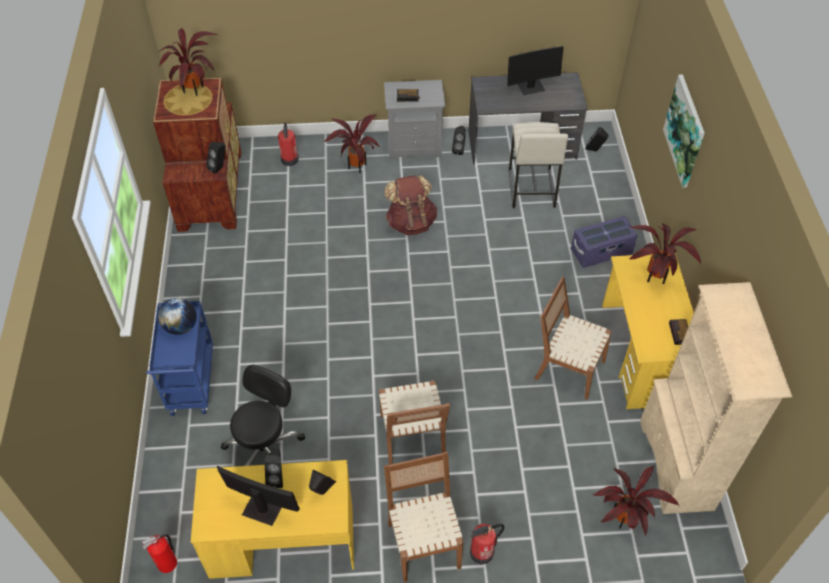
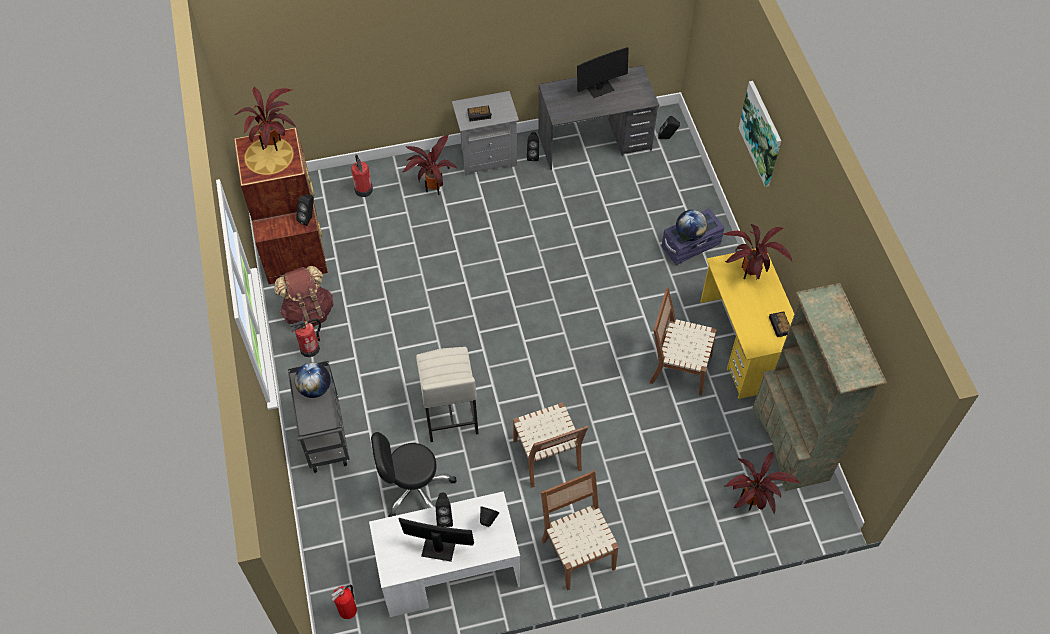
camera: 10 degrees left, 5 degrees up
(192, 385) = (326, 440): blue cart -> grey cart
(265, 448) = (412, 489): black office chair -> black office chair turned 120 degrees counterclockwise
(282, 541) = (448, 572): yellow desk -> white desk
(411, 222) = (501, 241): brown backpack -> brown backpack (308, 312)
(482, 552) = (631, 552): fire extinguisher -> fire extinguisher (310, 348)
(531, 188) = (612, 188): beige stool -> beige stool (450, 412)
(600, 237) = (689, 234): none -> globe
(677, 464) = (791, 443): beige bookcase -> green bookcase

